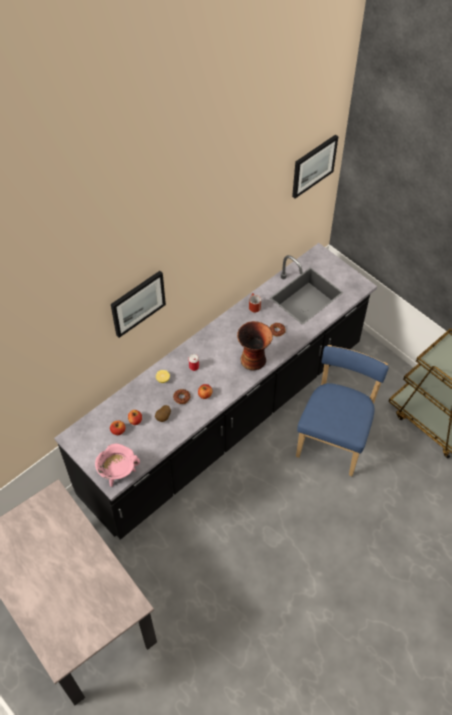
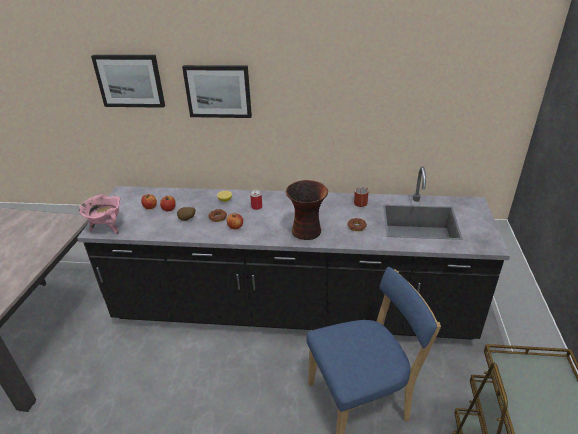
camera: 50 degrees right, 20 degrees down
(313, 165) = (491, 67): picture -> picture (130, 80)

